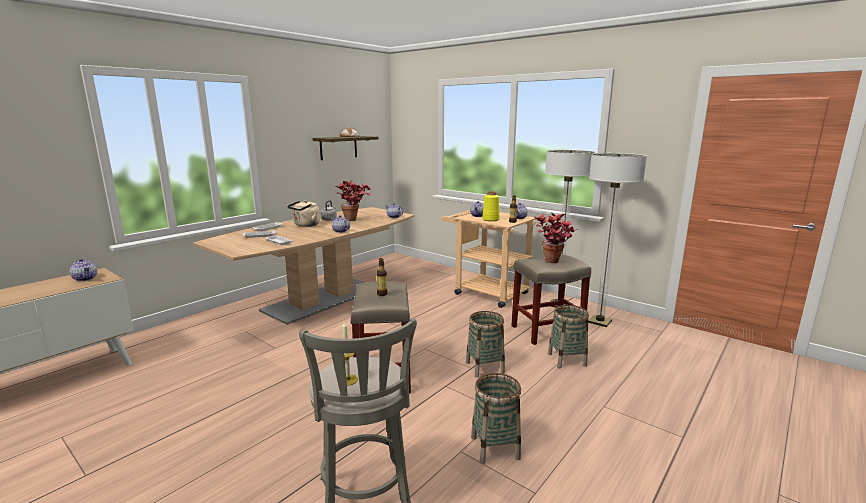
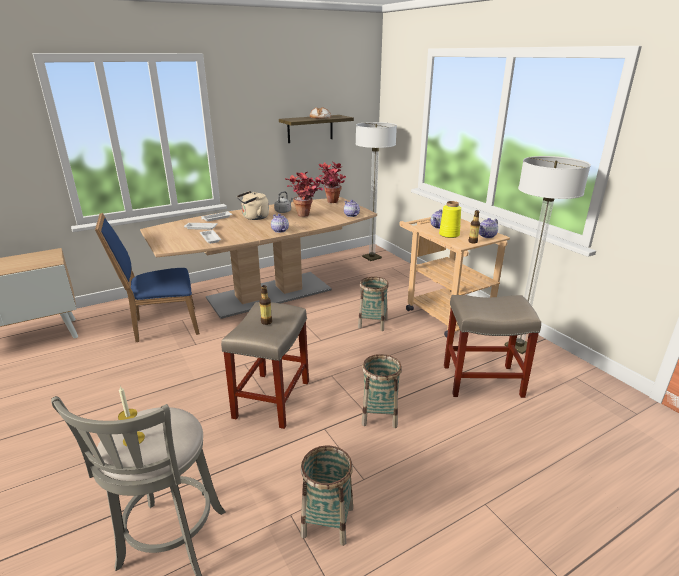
camera: 20 degrees right, 10 degrees up
(85, 278) = (38, 259): teapot -> none
(227, 339) = (162, 326): none -> blue chair
(553, 263) = (494, 308): potted plant -> potted plant (331, 203)
(567, 359) = (481, 427): basket -> basket (372, 323)
(599, 322) = (558, 381): floor lamp -> floor lamp (371, 257)

